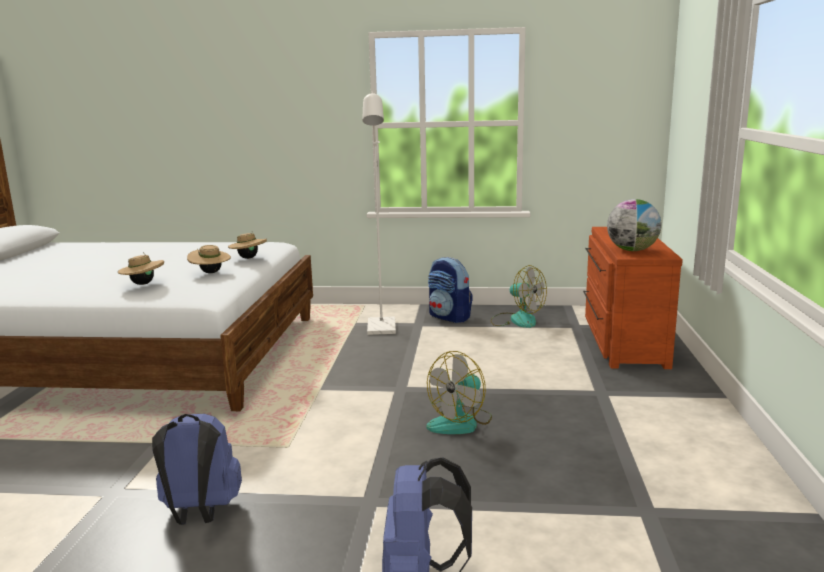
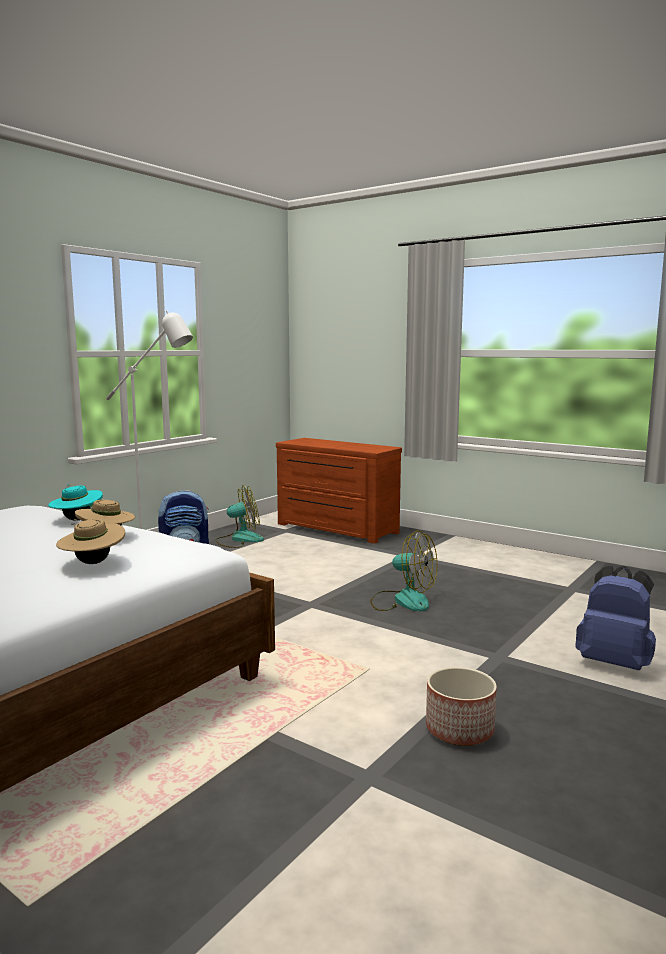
camera: 60 degrees left, 5 degrees down
(200, 513) = (460, 730): blue backpack -> planter
(248, 258) = (77, 519): beige hat -> turquoise hat
(460, 422) = (402, 600): fan -> fan turned 45 degrees counterclockwise
(632, 250) = (363, 448): globe -> none

